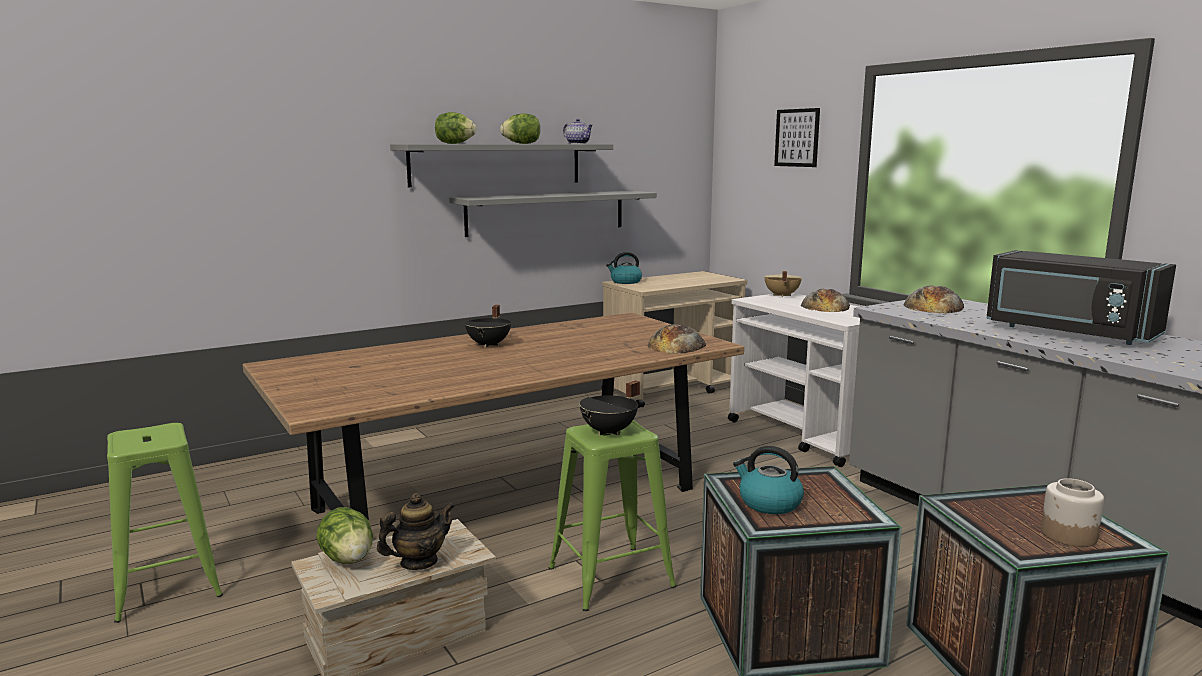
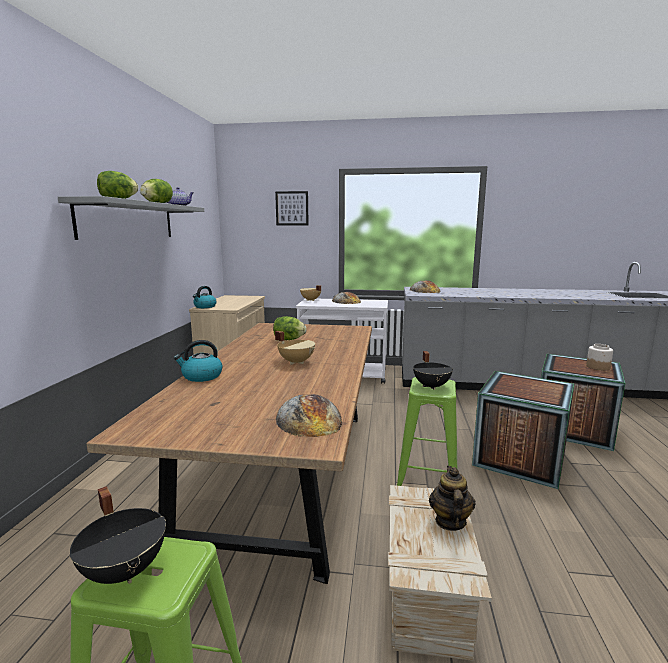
camera: 50 degrees left, 0 degrees up
(348, 559) = (417, 552): lettuce -> lettuce (288, 340)
(489, 345) = (252, 359): black cooking pot -> black cooking pot (126, 570)
(513, 357) = (296, 362): none -> beige cooking pot
(546, 212) = (158, 260): grey shelf -> none
(676, 345) = (346, 332): bread -> bread (309, 419)
(768, 503) = (530, 394): kettle -> kettle (201, 376)
(1068, 332) = (494, 292): black microwave -> none

